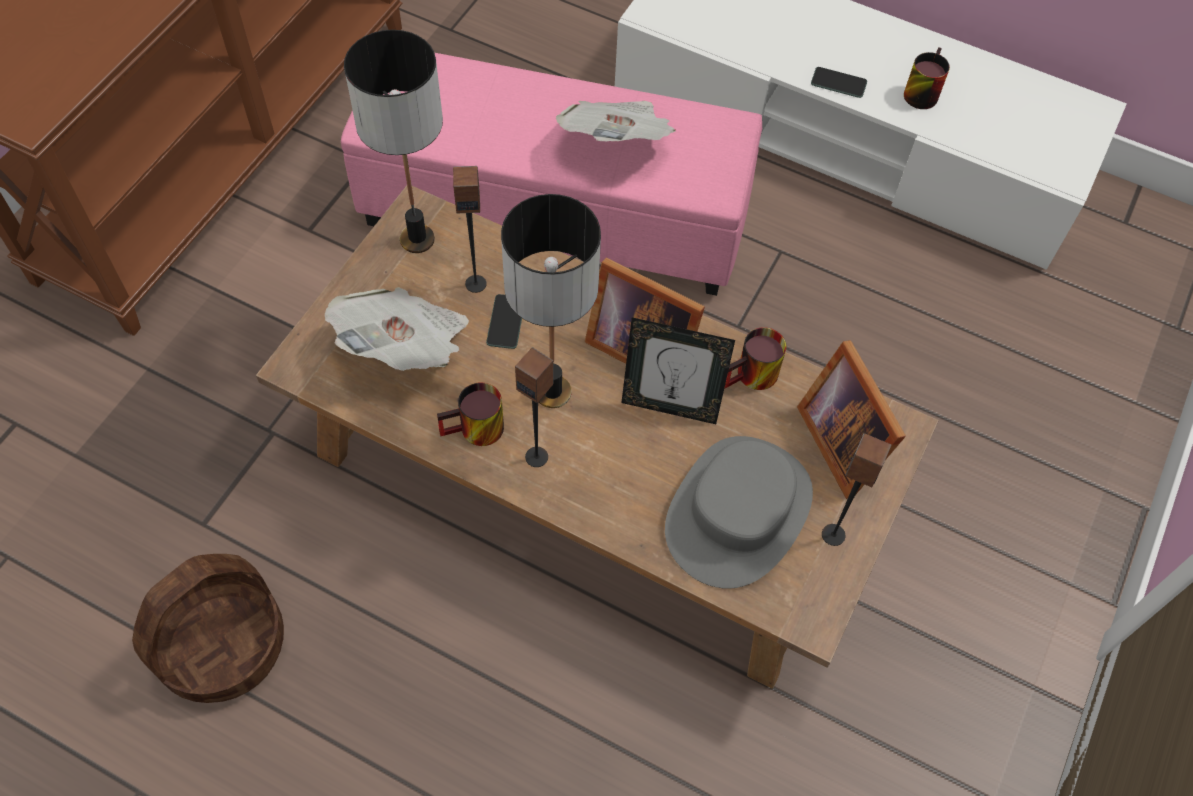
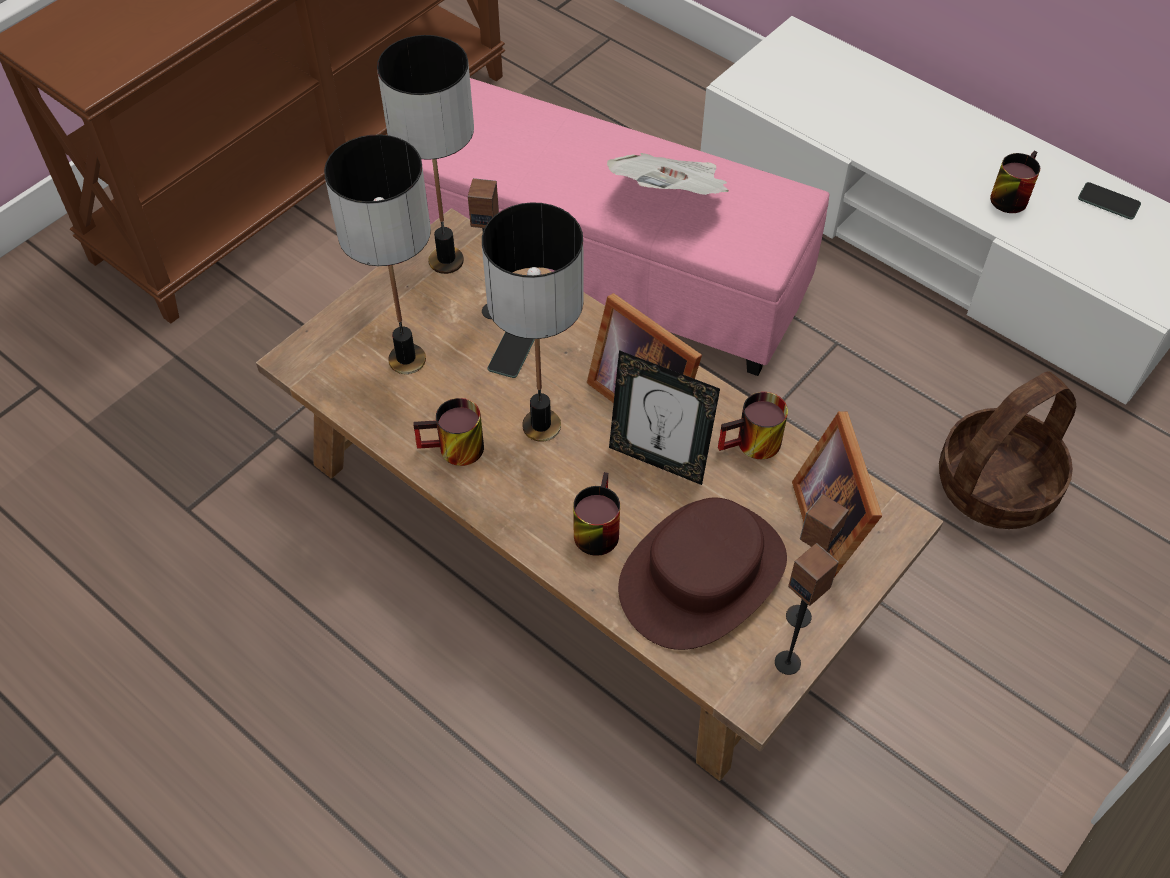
camera: 15 degrees right, 5 degrees down
(222, 646) = (174, 629): basket -> basket (996, 486)
(405, 346) = (407, 359): newspaper -> table lamp
(537, 456) = (509, 485): speaker -> speaker (788, 662)
(627, 484) = (593, 527): none -> mug
(739, 512) = (703, 576): grey hat -> brown hat
(838, 83) = (922, 175): phone -> phone (1108, 201)

